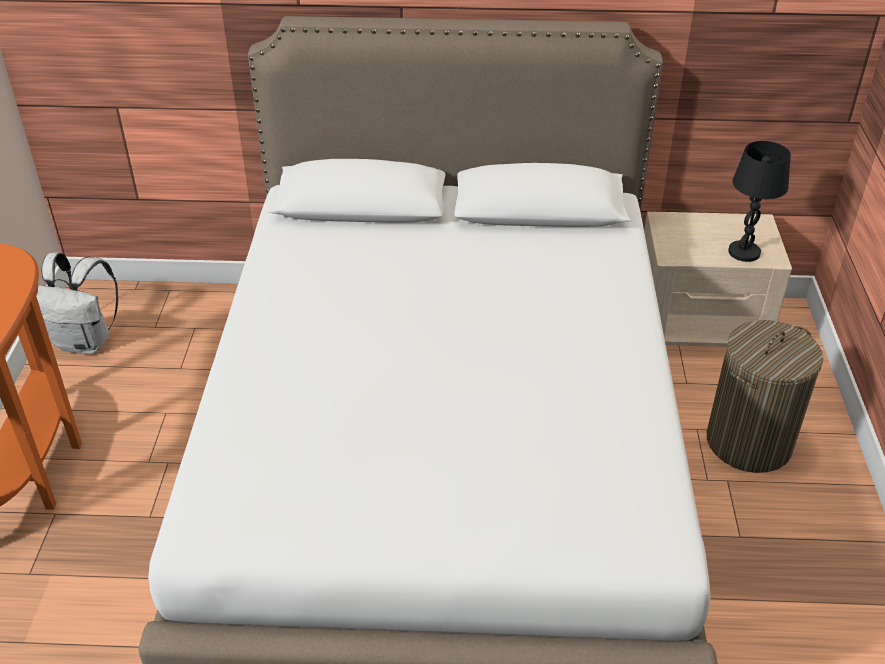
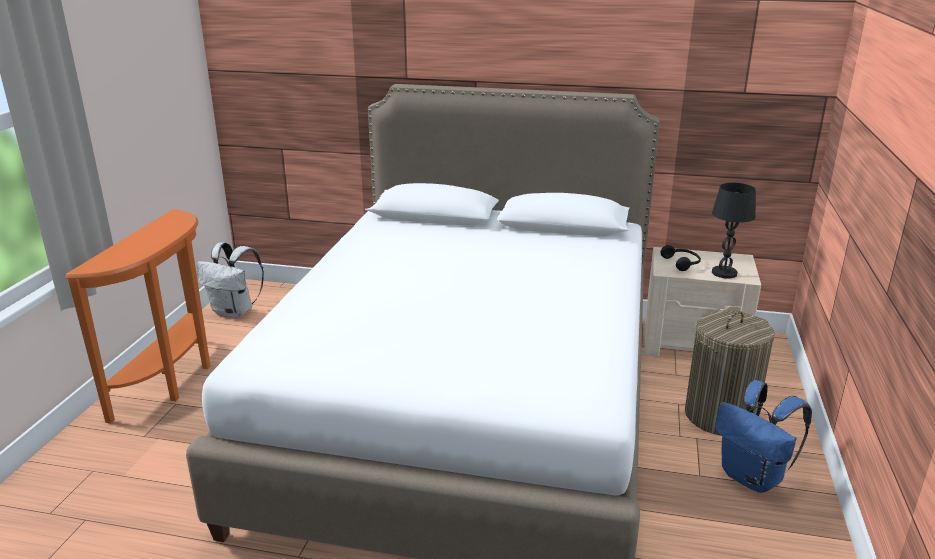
camera: 10 degrees right, 15 degrees down
(689, 239) = (682, 263): none -> black headphones
(800, 531) = (753, 478): none -> blue backpack

